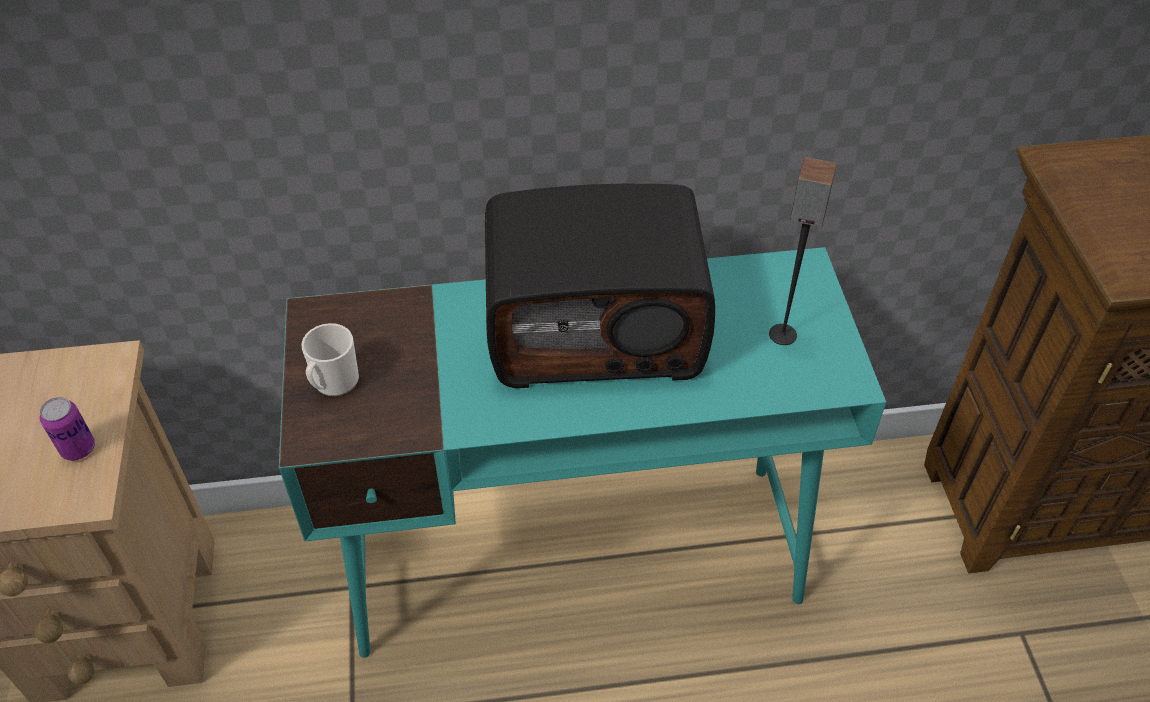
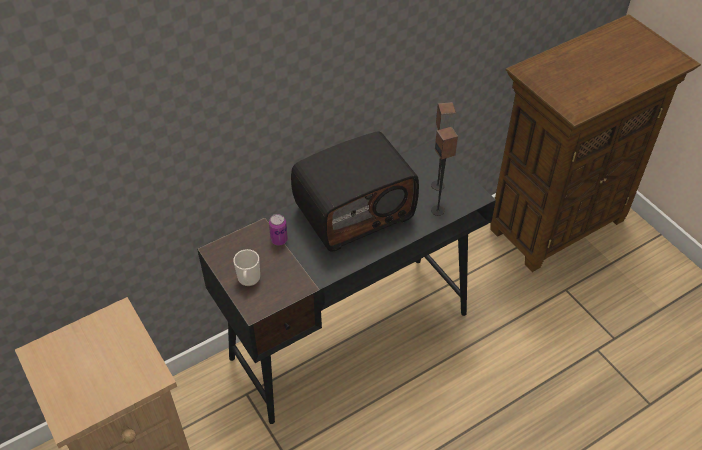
camera: 25 degrees left, 0 degrees up
(78, 448) = (134, 357): can -> can (279, 240)
(577, 556) = (351, 334): turquoise desk -> black desk
(756, 382) = (438, 210): none -> speaker

